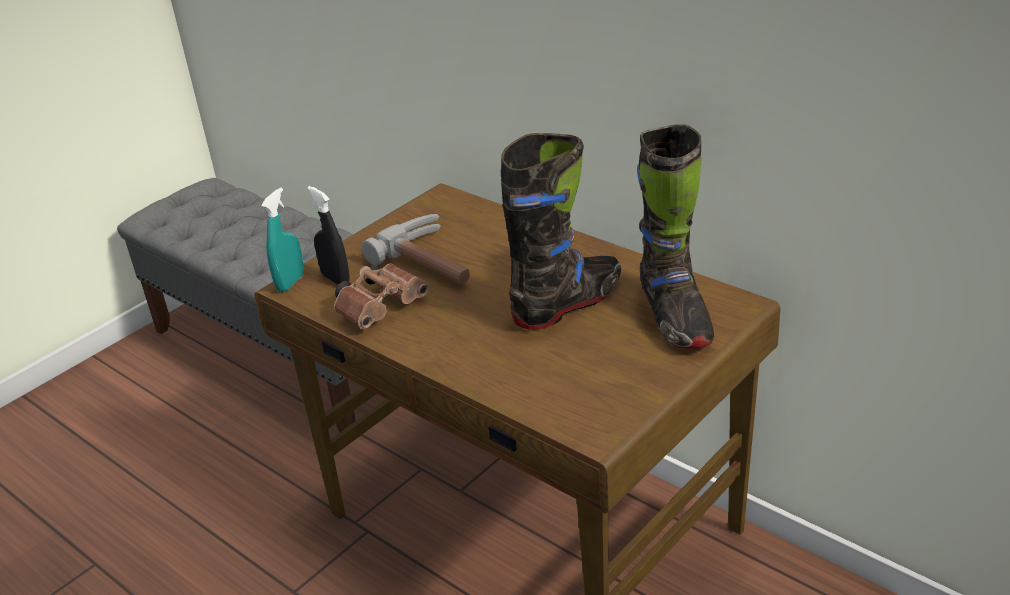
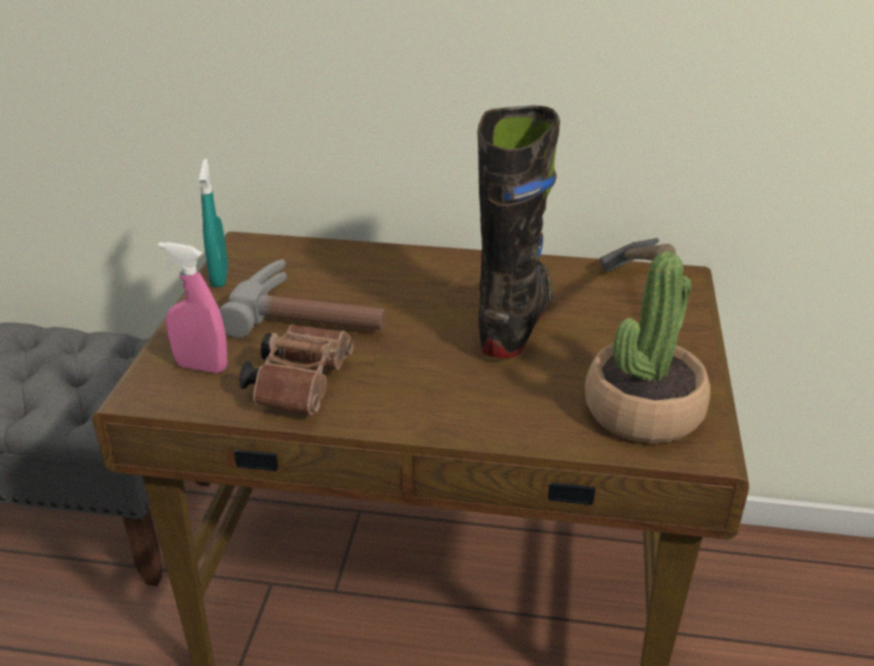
camera: 35 degrees left, 0 degrees up
(290, 283) = (140, 388): turquoise spray bottle -> turquoise spray bottle (219, 277)
(335, 279) = (202, 367): black spray bottle -> pink spray bottle
(585, 395) = (643, 410): none -> potted plant
(674, 317) = (636, 305): black boot -> hammer

